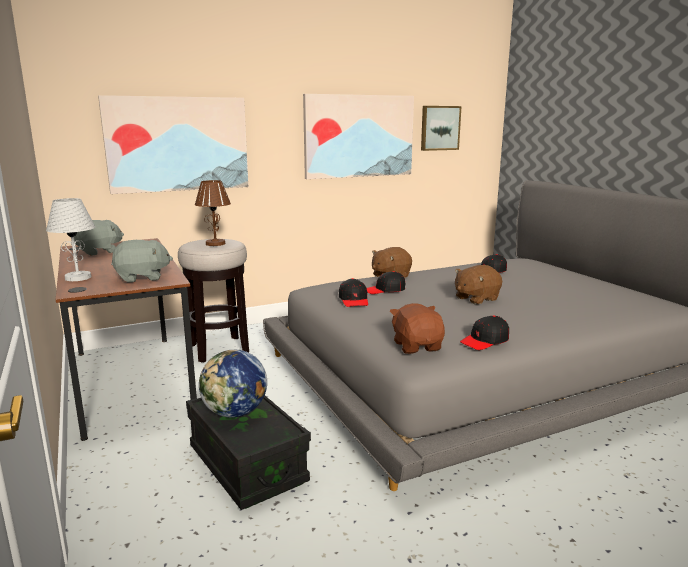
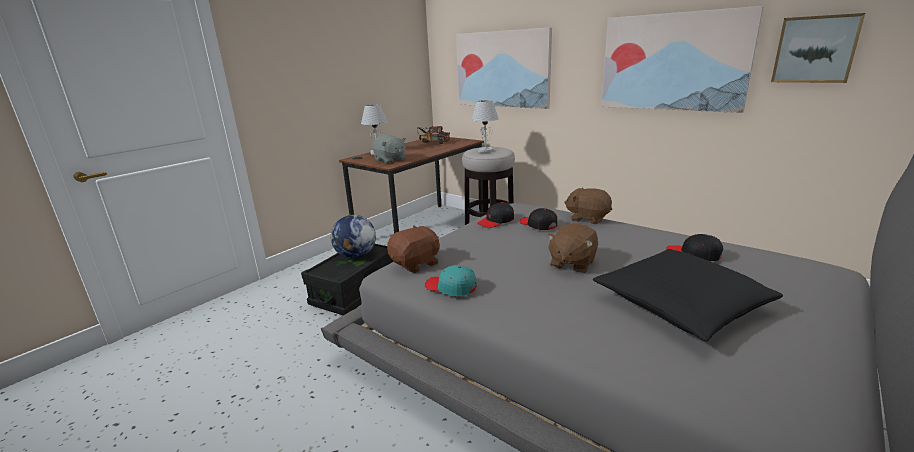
camera: 65 degrees right, 5 degrees up
(99, 252) = (433, 142): grey plush toy -> toy truck
(216, 243) = (485, 151): brown table lamp -> white table lamp
(476, 298) = (572, 263): brown plush toy -> brown plush toy turned 90 degrees counterclockwise
(485, 341) = (451, 287): black cap -> turquoise cap
(555, 291) = (681, 304): none -> black pillow

